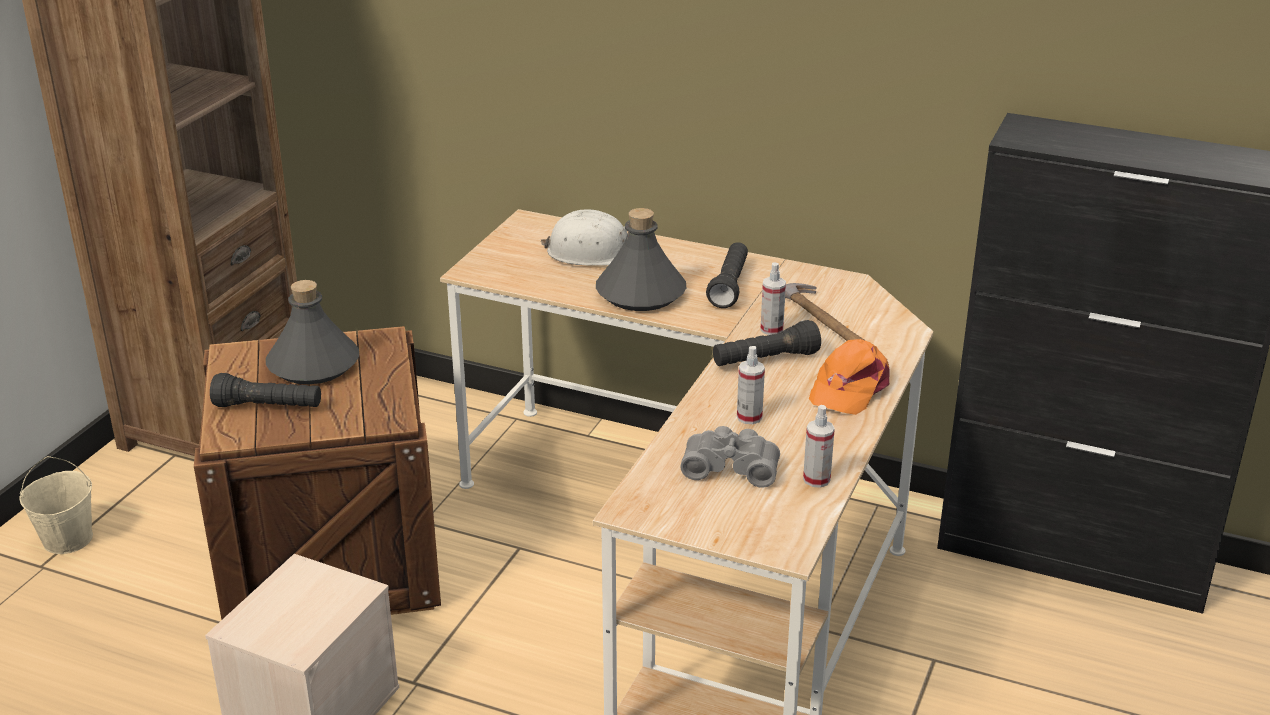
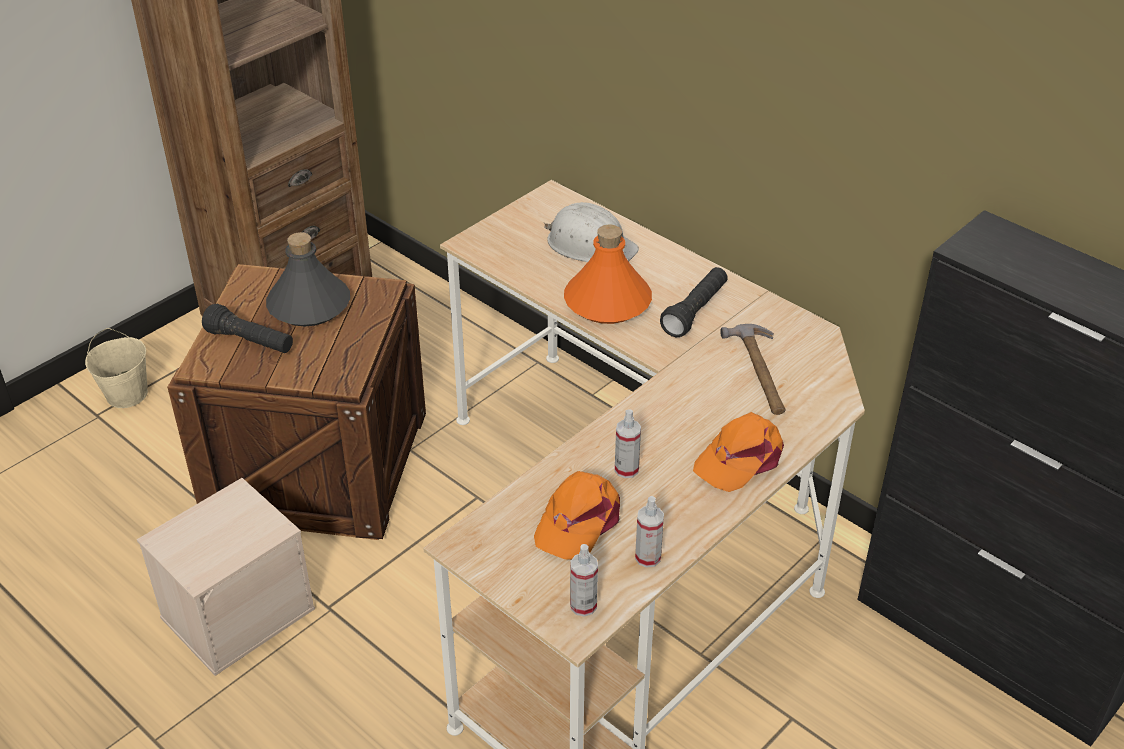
camera: 20 degrees right, 10 degrees up
(641, 294) = (607, 302): grey bottle -> orange bottle
(731, 466) = (578, 521): grey binoculars -> orange cap
(765, 360) = (679, 407): black flashlight -> none
(771, 329) = (706, 372): spray bottle -> spray bottle (583, 605)

